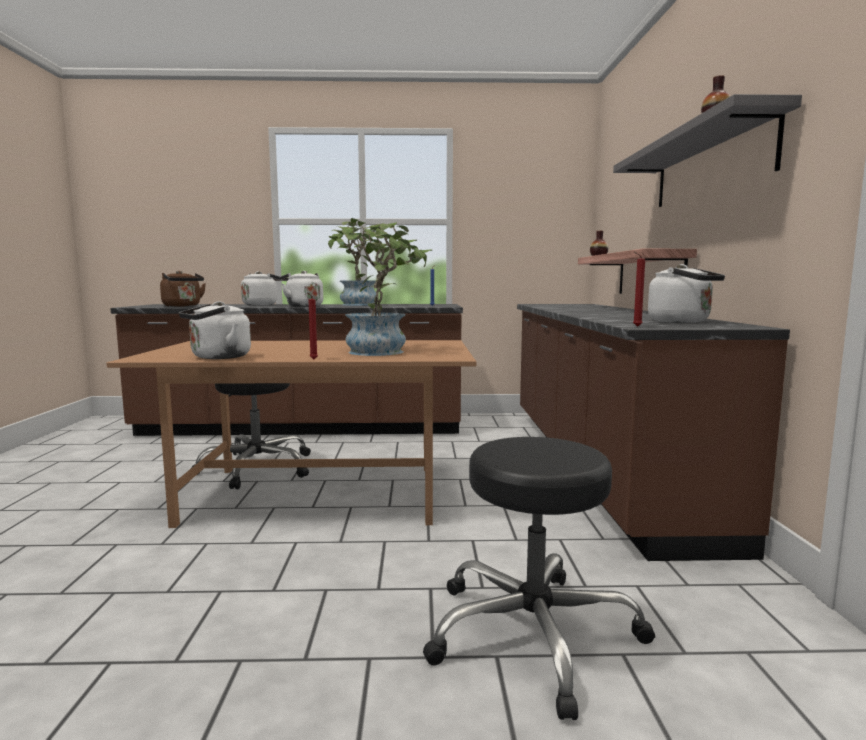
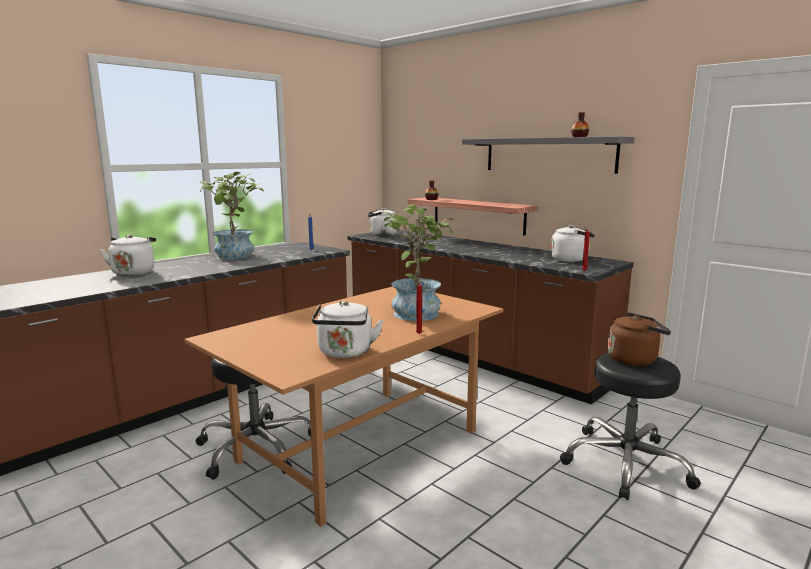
camera: 45 degrees left, 5 degrees up
(183, 306) = (59, 293): brown kettle -> brown kettle (634, 359)
(303, 306) = (205, 269): white kettle -> white kettle (381, 235)

